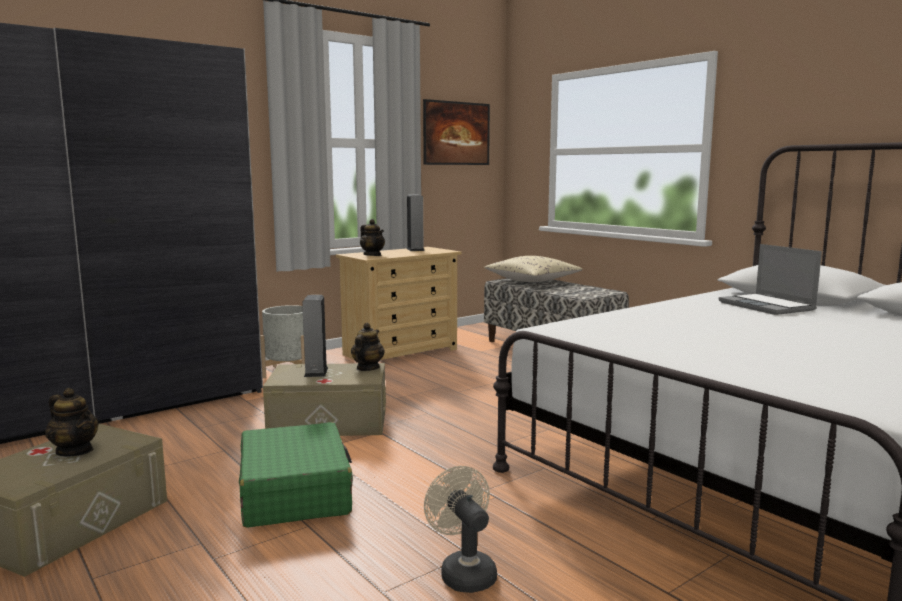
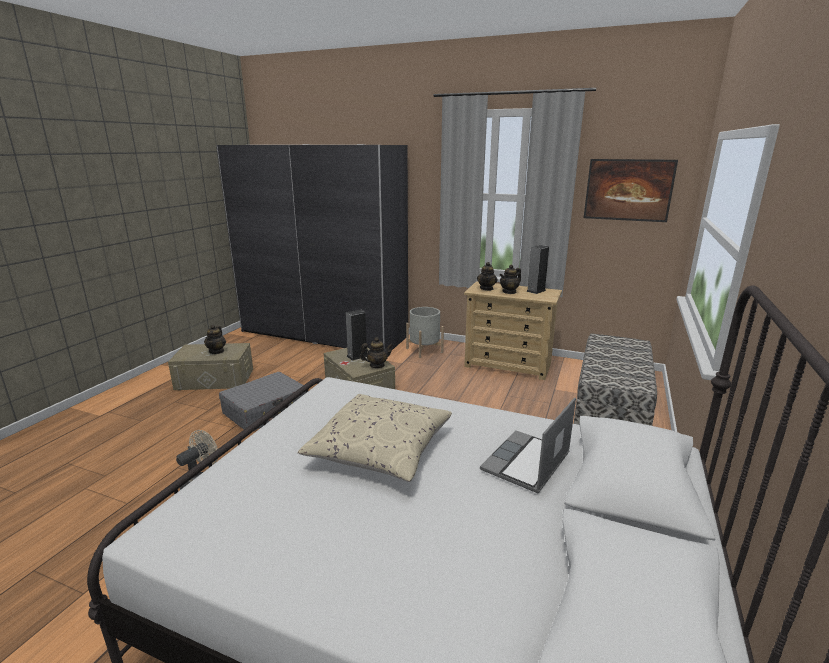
camera: 60 degrees right, 10 degrees up
(295, 492) = (266, 411): green suitcase -> grey suitcase
(400, 253) = (509, 292): none -> teapot
(532, 281) = (626, 347): beige pillow -> beige pillow (380, 450)

